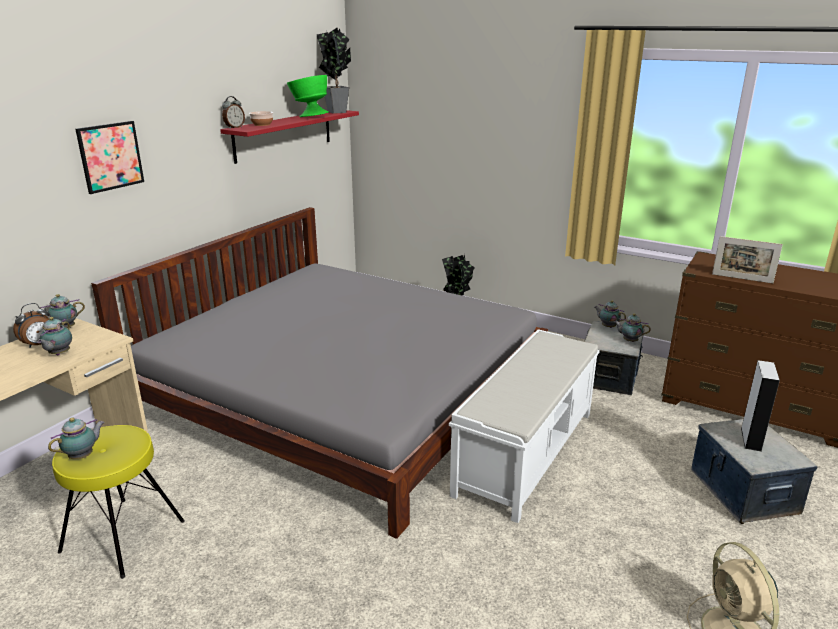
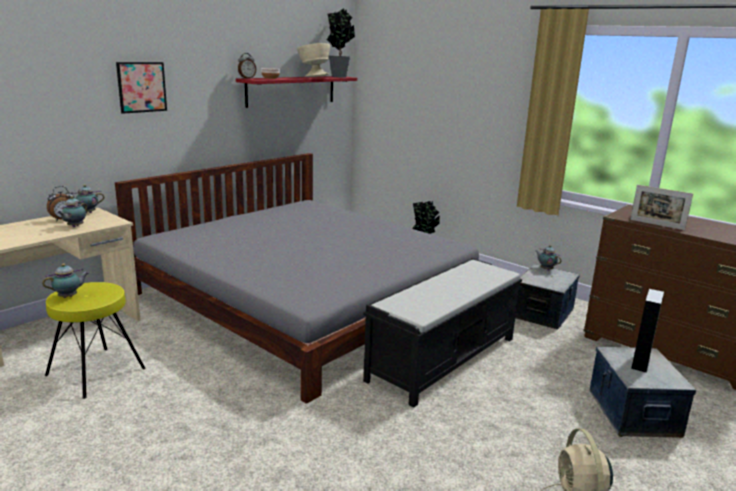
camera: 10 degrees right, 5 degrees down
(309, 117) = (313, 77): green bowl -> beige bowl
(526, 451) = (444, 358): white bench -> black bench
(629, 341) = (560, 281): teapot -> none

